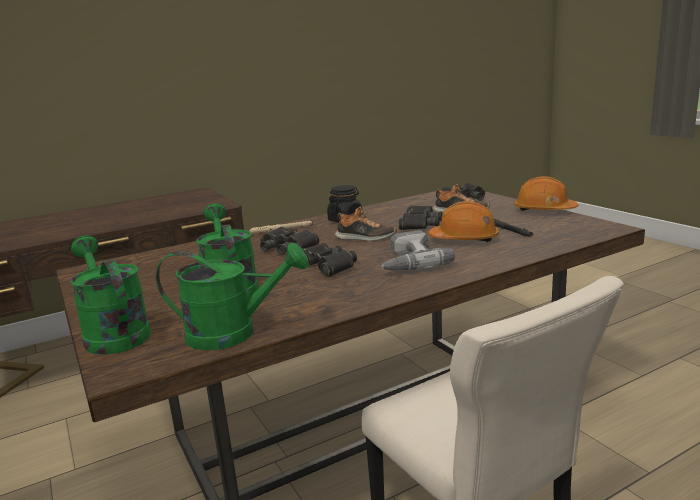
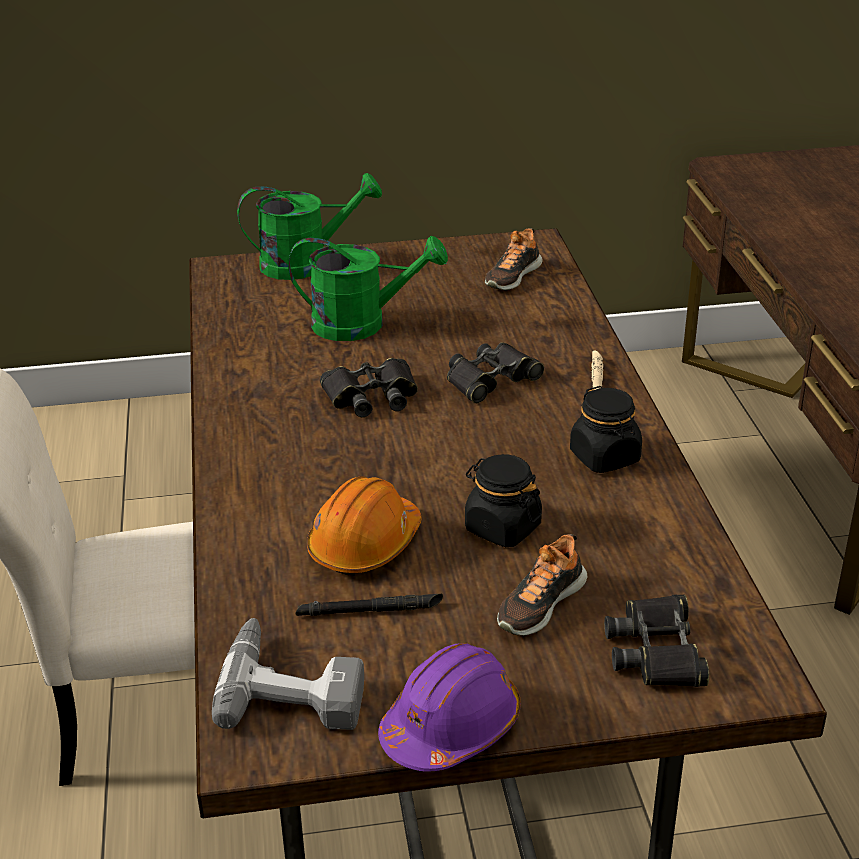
camera: 110 degrees right, 15 degrees up
(234, 333) = (234, 318): green watering can -> none
(365, 238) = (471, 453): shoe -> shoe (512, 276)
(407, 261) = (319, 461): power drill -> power drill (294, 685)
(419, 224) = (502, 528): black binoculars -> black jar
(544, 210) = (451, 727): orange hard hat -> purple hard hat

